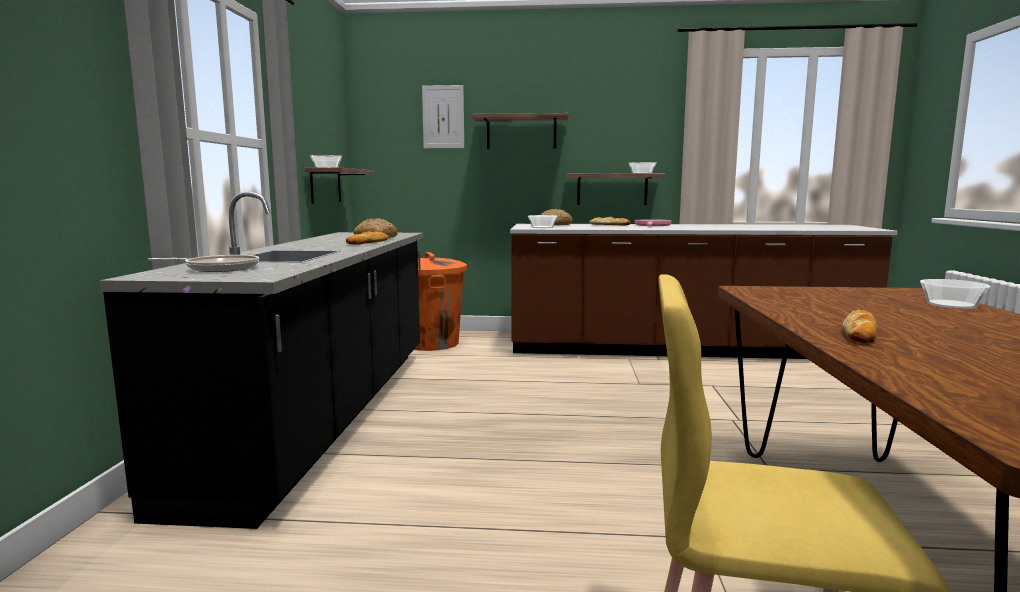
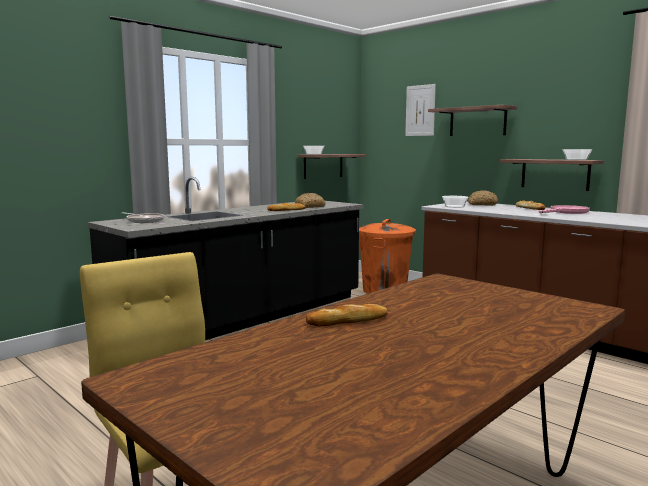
camera: 40 degrees right, 0 degrees up
(952, 304) = (552, 324): bowl -> none

